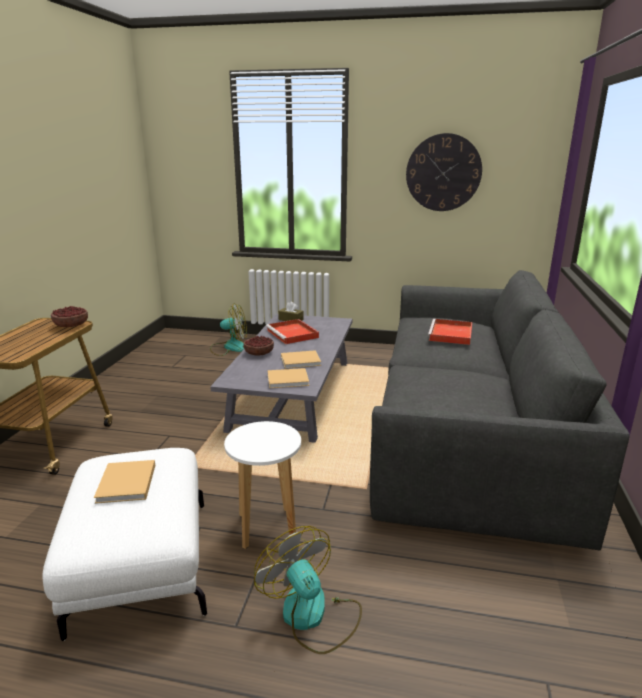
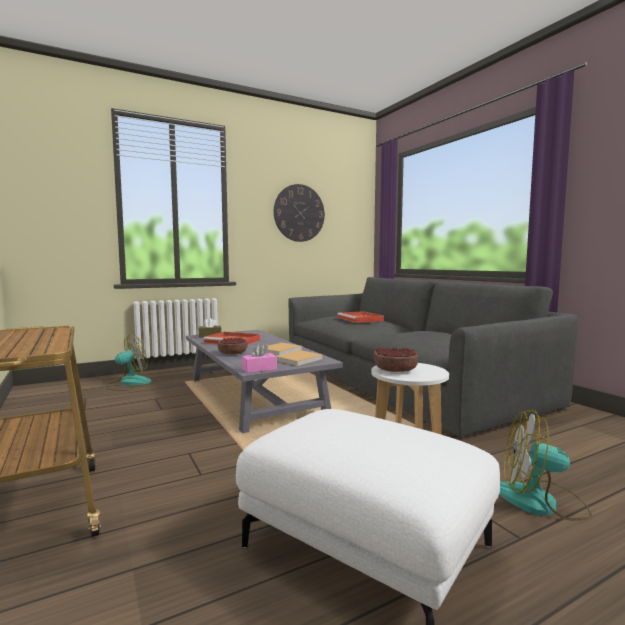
camera: 40 degrees left, 15 degrees down
(71, 325) = (48, 329): bowl -> bowl (394, 370)
(126, 484) = (361, 433): beige book -> none
(235, 382) = (259, 369): none -> pink tissue box

